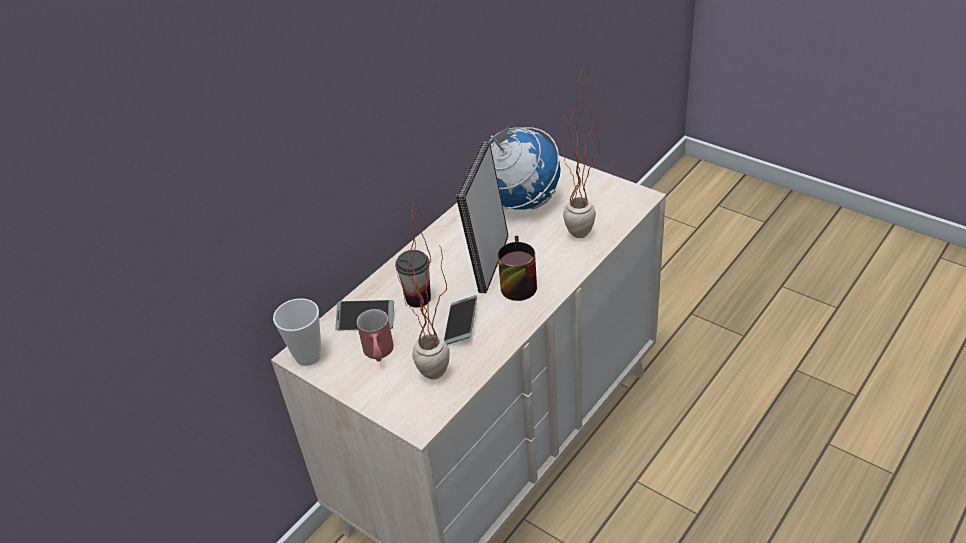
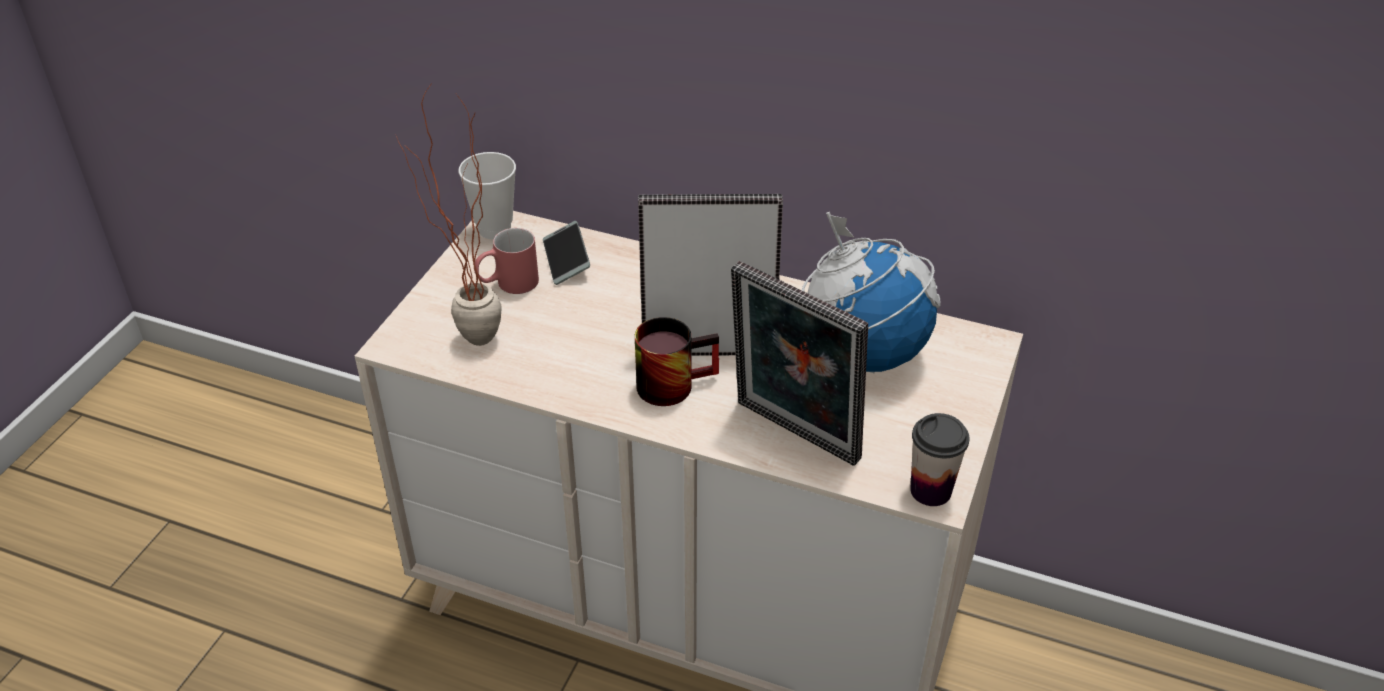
camera: 70 degrees right, 0 degrees up
(418, 298) = (617, 295): cup -> cup (930, 490)
(461, 325) = (575, 344): phone -> none
(579, 240) = (792, 435): potted plant -> picture frame

